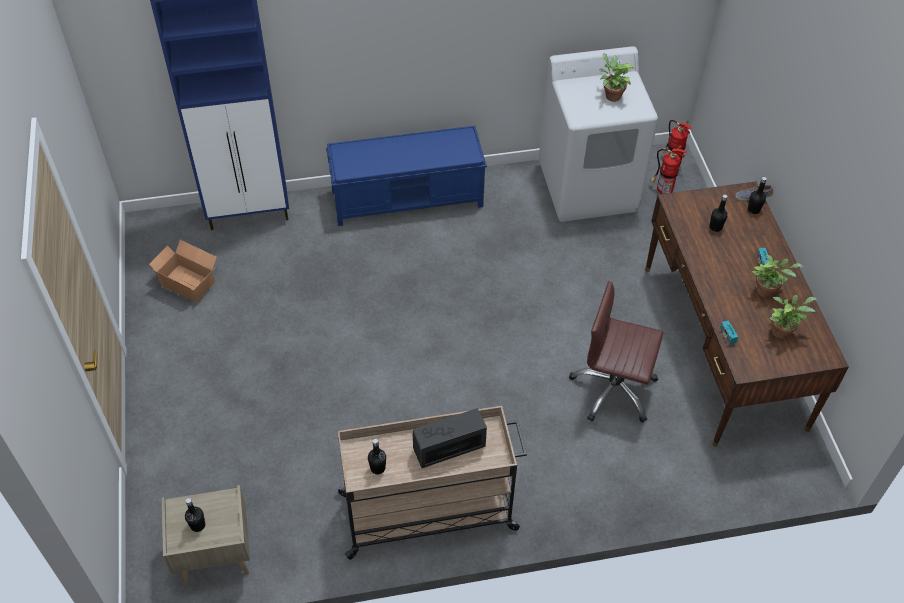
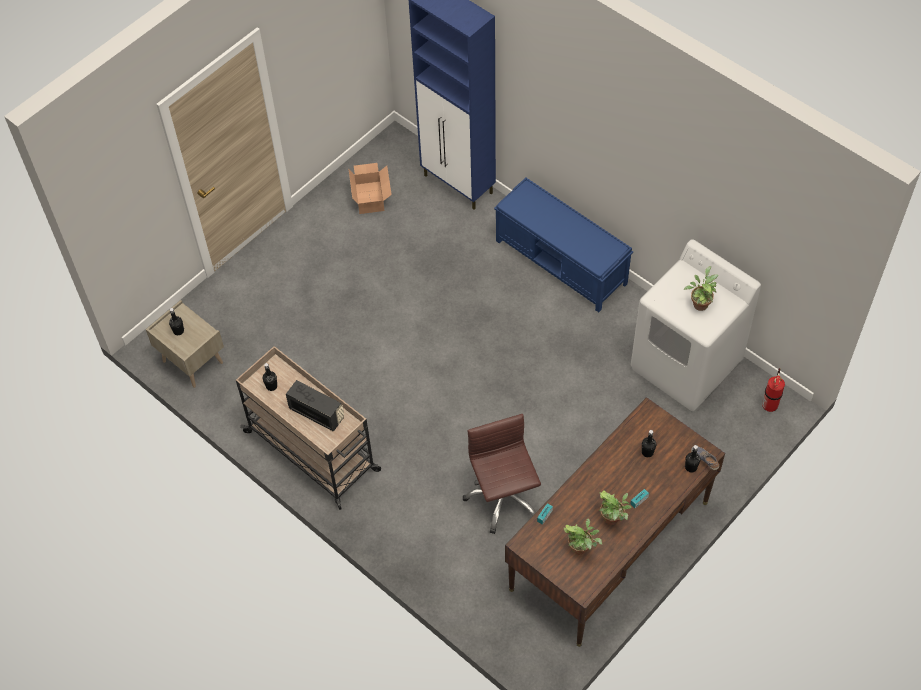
camera: 55 degrees right, 5 degrees up
(662, 190) = (733, 416): fire extinguisher -> none

